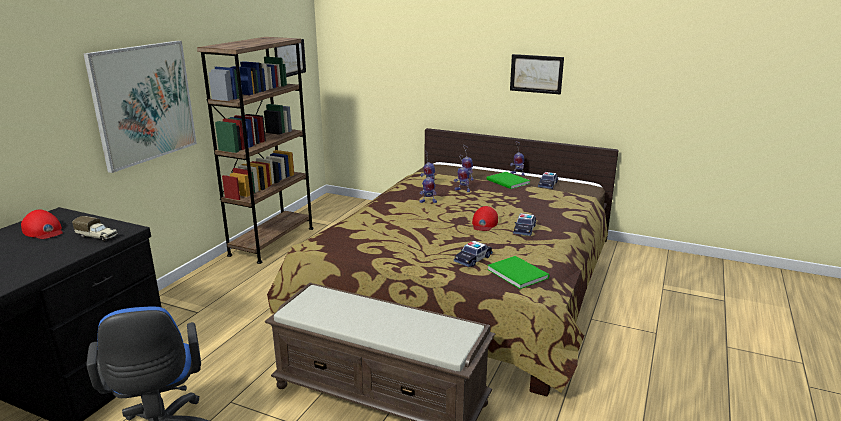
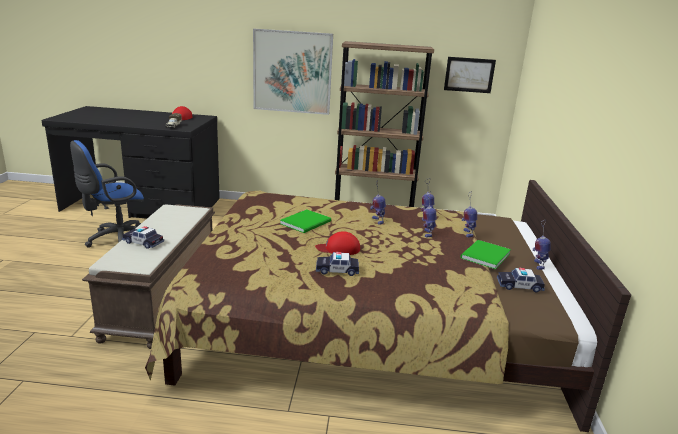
camera: 70 degrees right, 0 degrees up
(473, 259) = (248, 248): toy car -> toy car (143, 242)
(517, 272) = (225, 270): green book -> green book (307, 222)
(536, 74) = (606, 137): picture -> none

